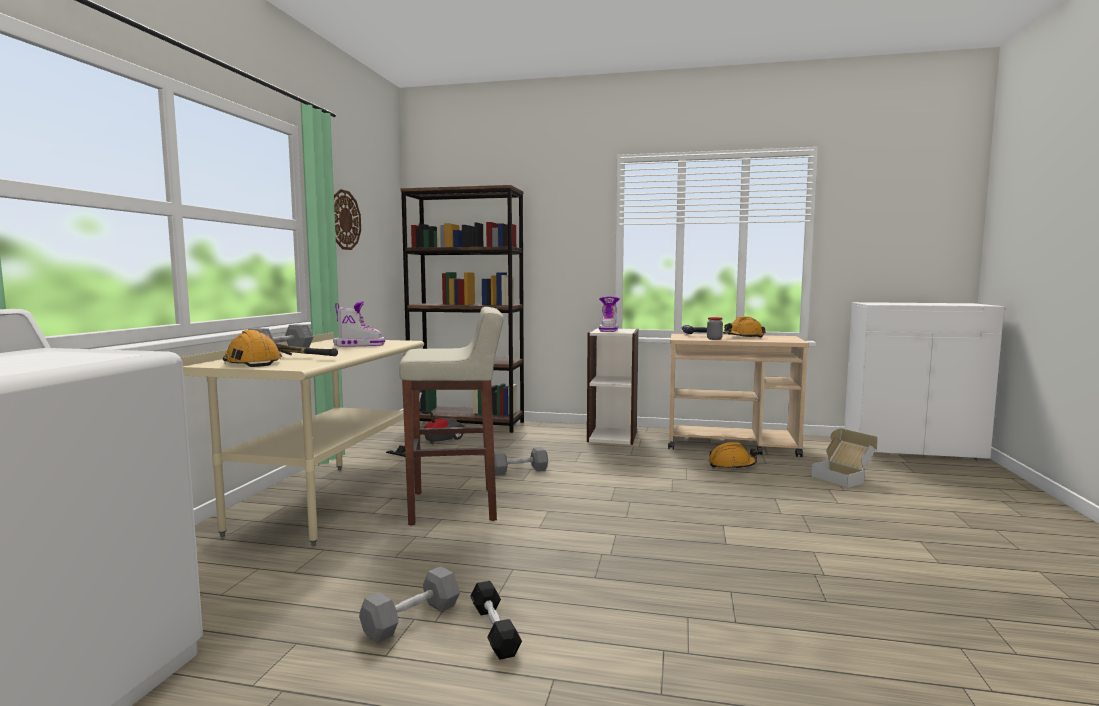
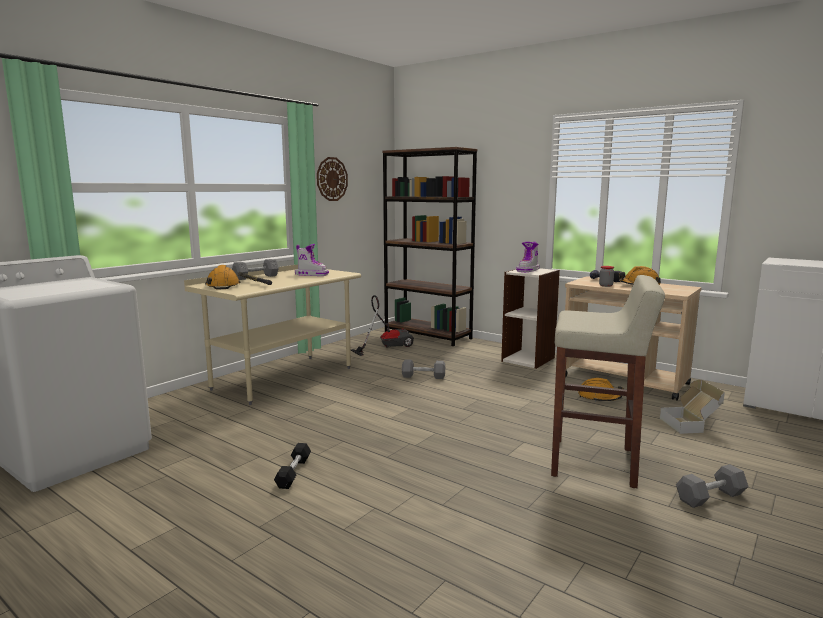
camera: 25 degrees right, 5 degrees up
(411, 619) = (258, 456): grey dumbbell -> grey dumbbell (710, 497)
(455, 506) = (353, 394): beige stool -> beige stool (595, 463)

